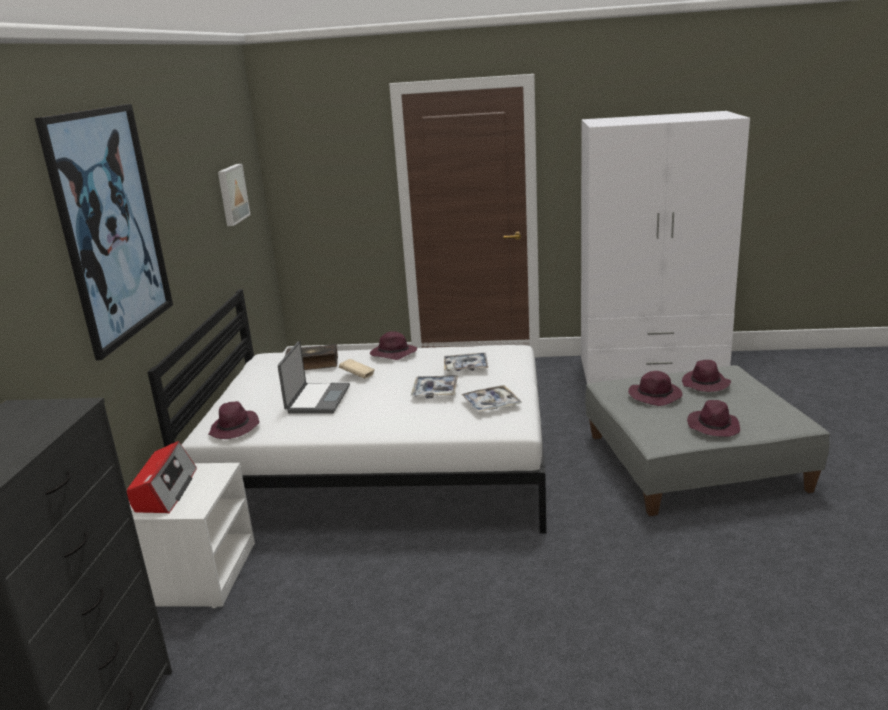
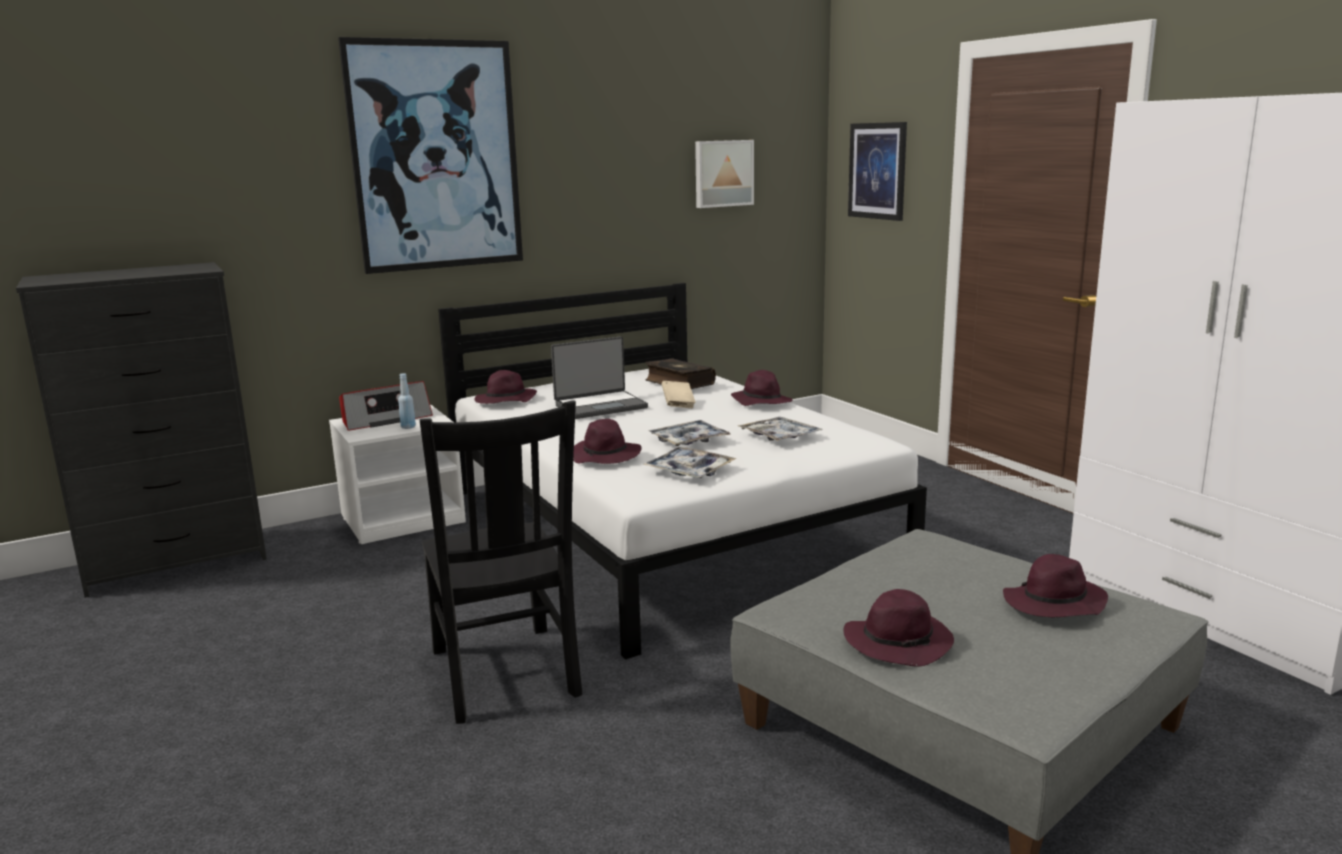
camera: 55 degrees right, 5 degrees down
(209, 484) = (408, 427): none -> blue bottle
(321, 174) = (877, 171): none -> picture
(524, 583) = (505, 675): none -> black chair
(656, 396) = (941, 576): purple hat -> purple hat (606, 456)

